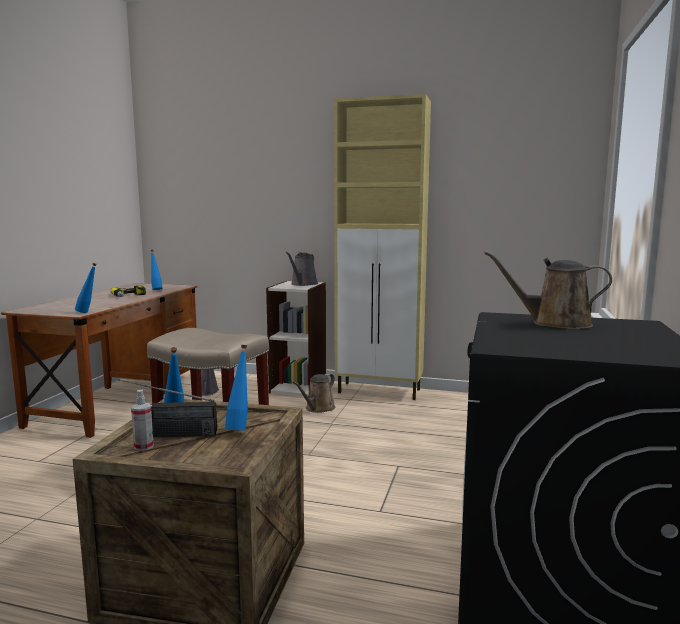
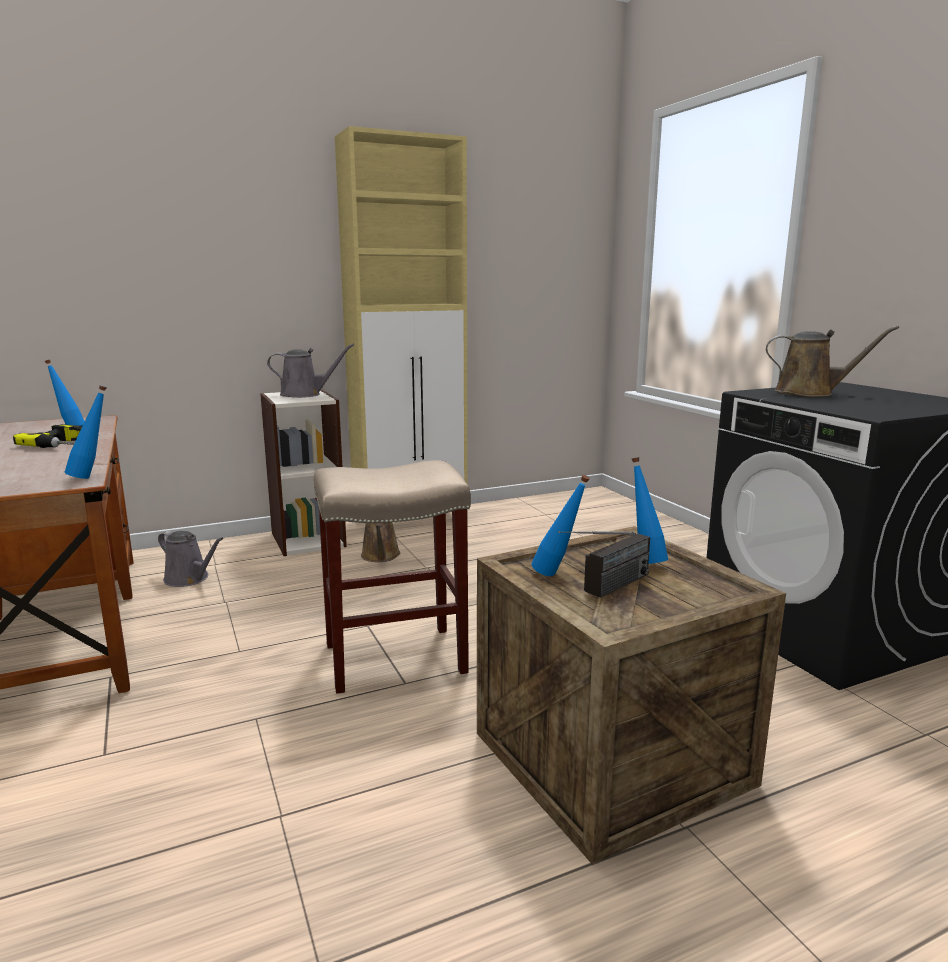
camera: 40 degrees left, 5 degrees up
(143, 447) = (624, 608): spray bottle -> none
(303, 284) = (305, 394): grey watering can -> grey watering can turned 75 degrees counterclockwise
(555, 323) = (810, 393): brown watering can -> brown watering can turned 135 degrees counterclockwise

